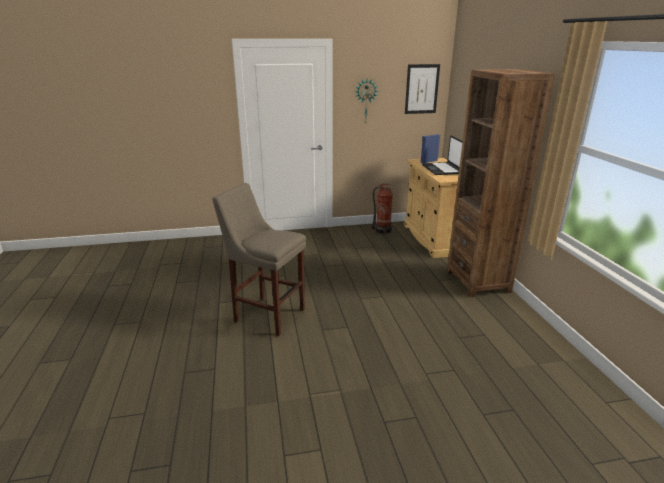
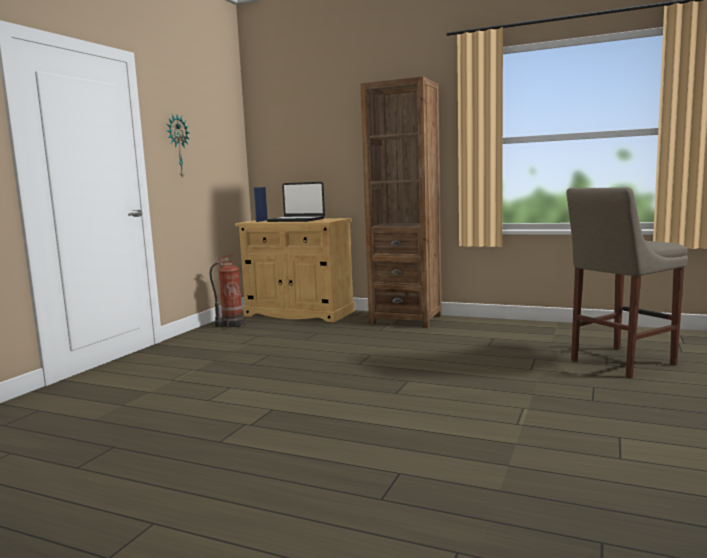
camera: 55 degrees left, 15 degrees down
(267, 314) = (311, 415): beige stool -> beige stool (618, 363)
(422, 89) = (225, 135): picture -> none

